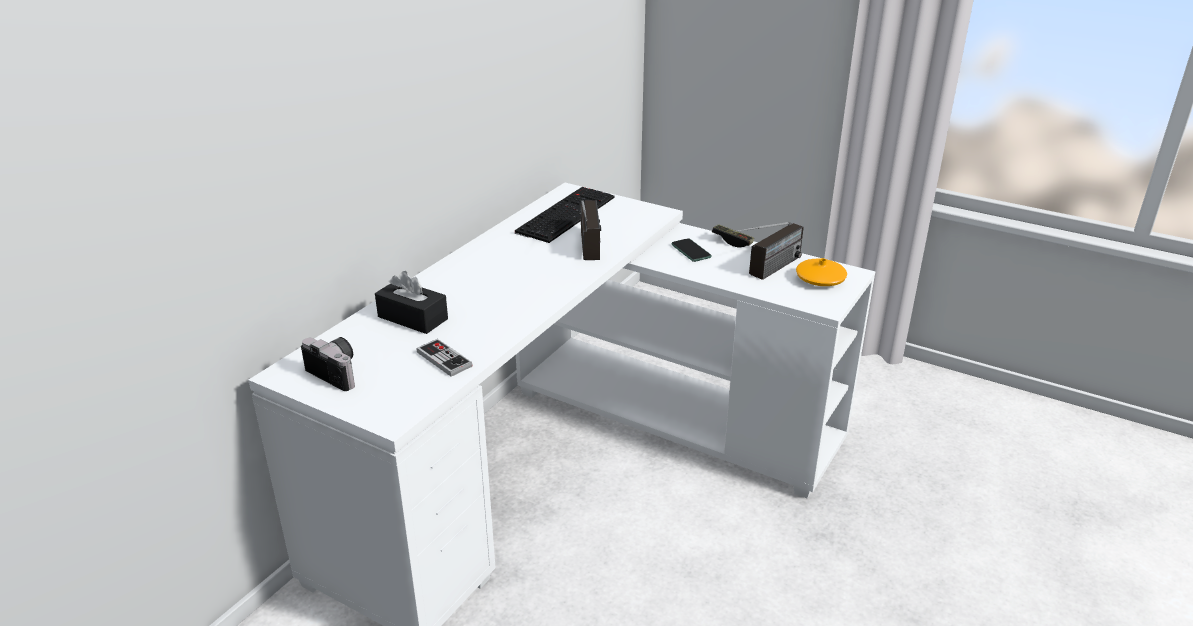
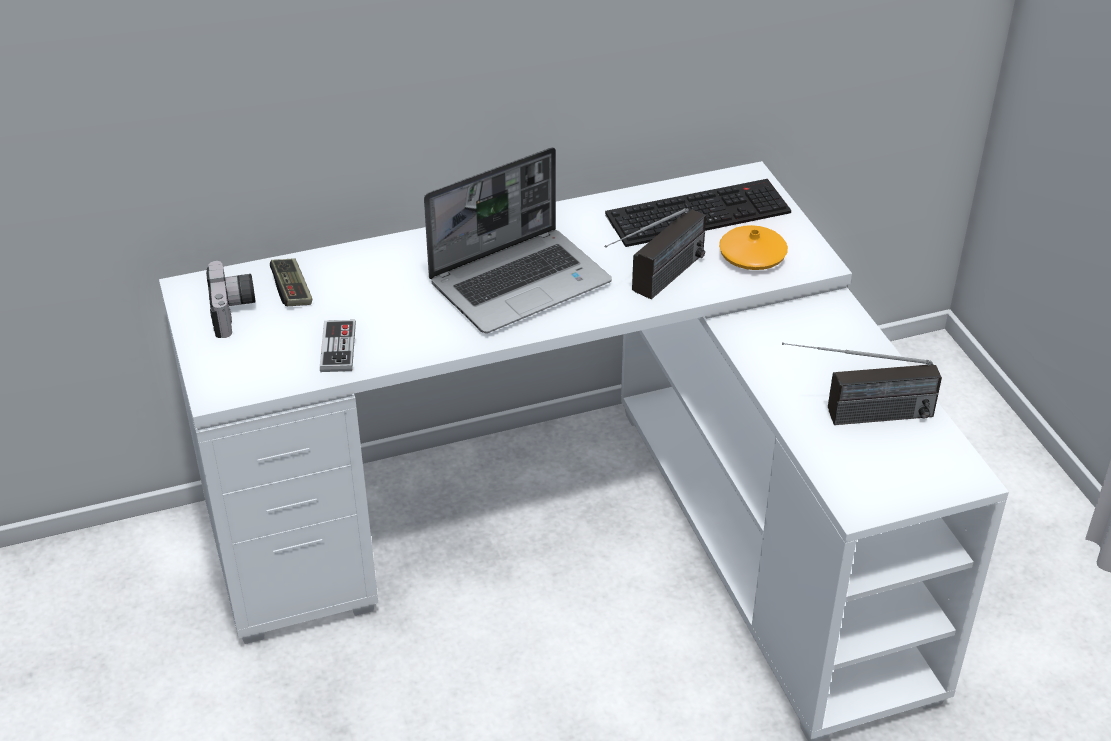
camera: 40 degrees right, 10 degrees up
(412, 318) = (369, 280): black tissue box -> none
(513, 281) = (521, 282): none -> laptop
(691, 251) = (801, 338): phone -> none
(732, 241) = (875, 349): game controller -> game controller (292, 291)
(820, 279) = (910, 464): orange vase -> orange vase (752, 256)

